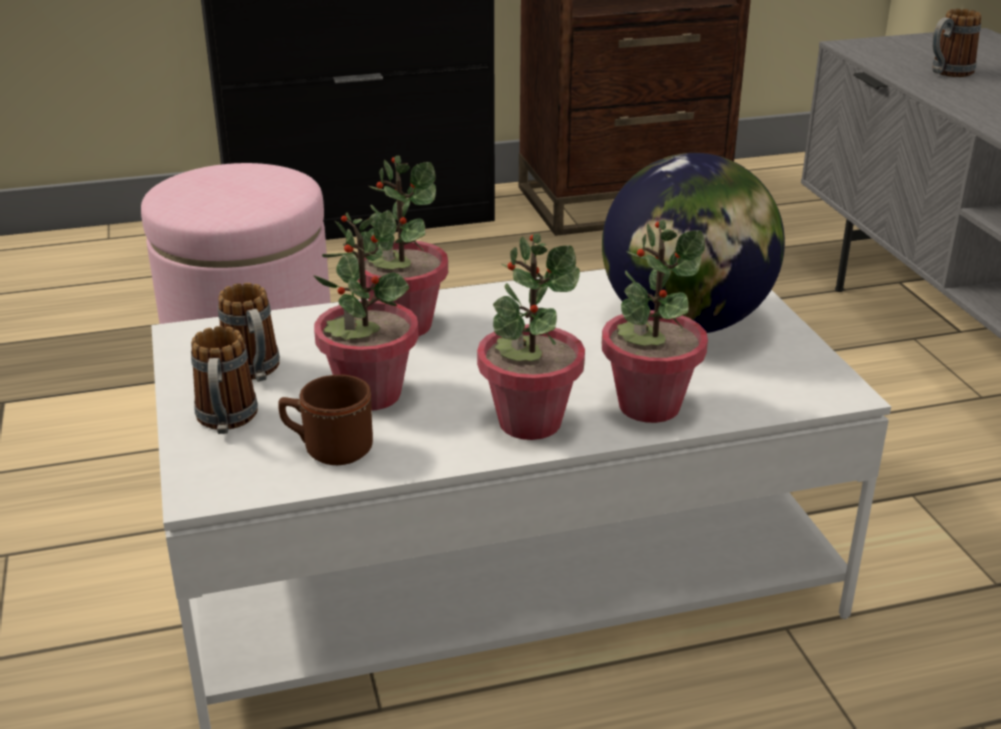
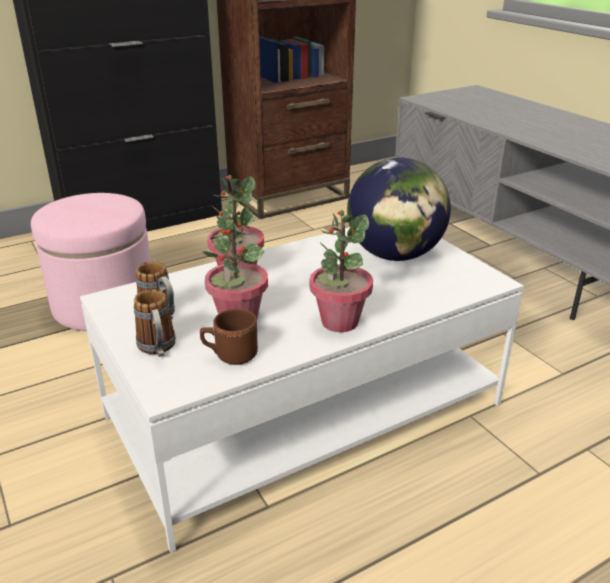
camera: 15 degrees left, 0 degrees up
(648, 405) = (400, 303): potted plant -> none
(946, 73) = (473, 108): mug -> none

